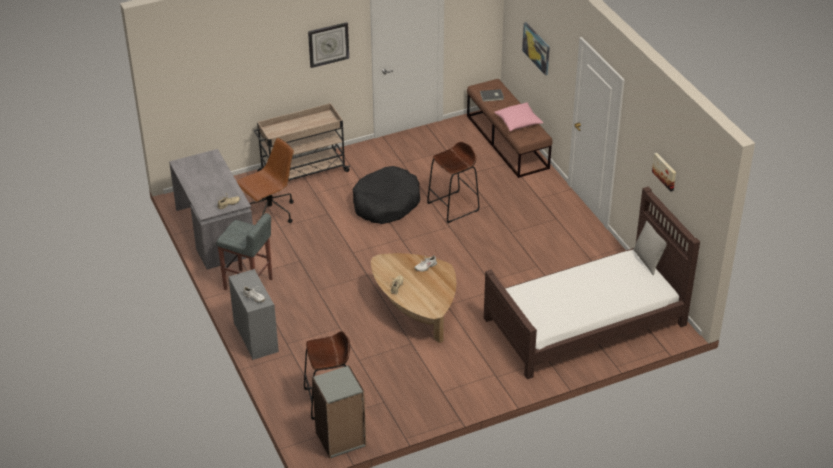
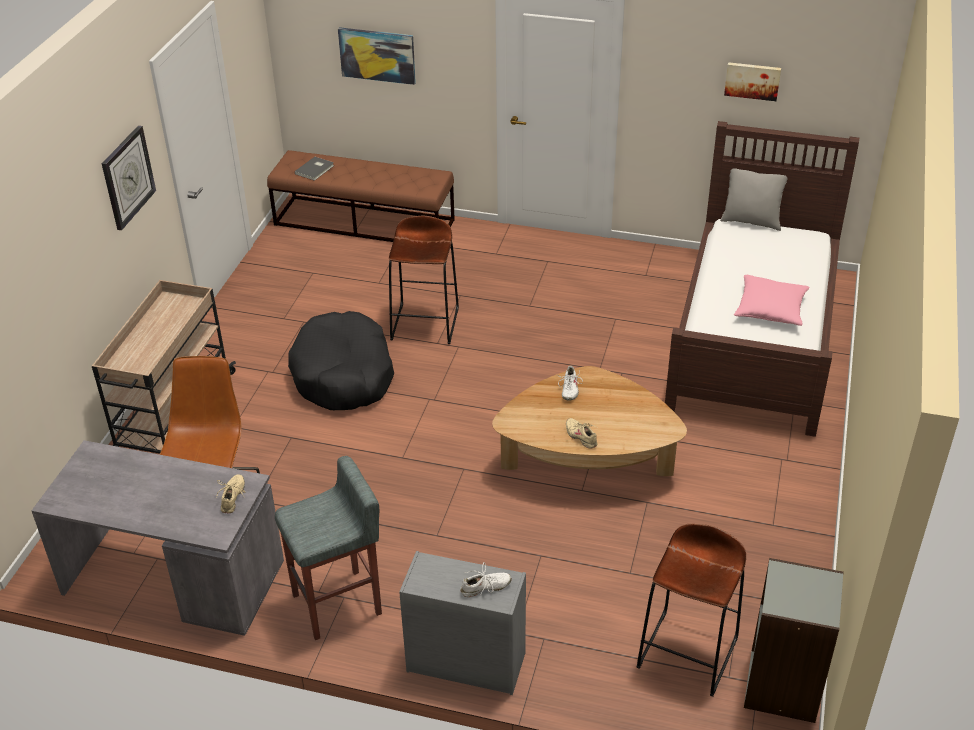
camera: 50 degrees left, 0 degrees up
(518, 122) = (391, 177): pink pillow -> pink pillow (770, 309)

